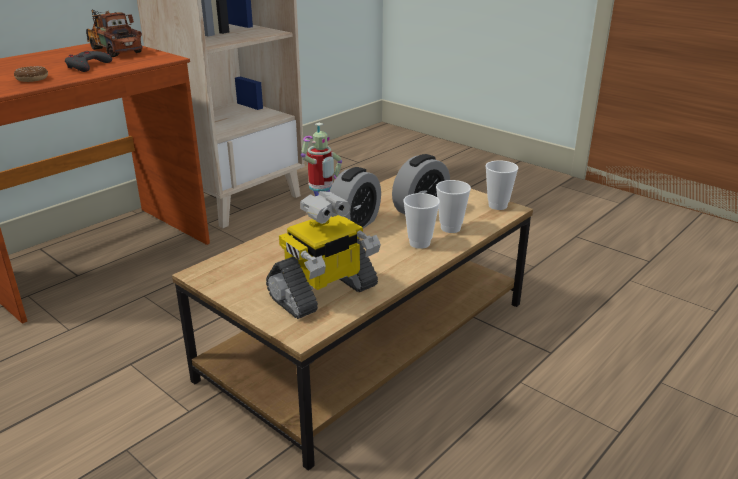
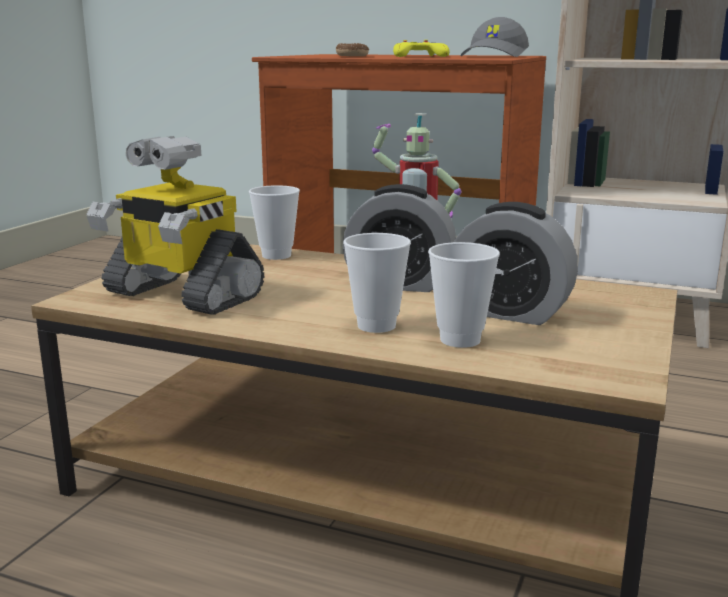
camera: 70 degrees right, 10 degrees down
(88, 66) = (419, 56): grey game controller -> yellow game controller
(113, 50) = (496, 56): toy truck -> grey cap
(497, 206) = (621, 368): cup -> cup (276, 255)

